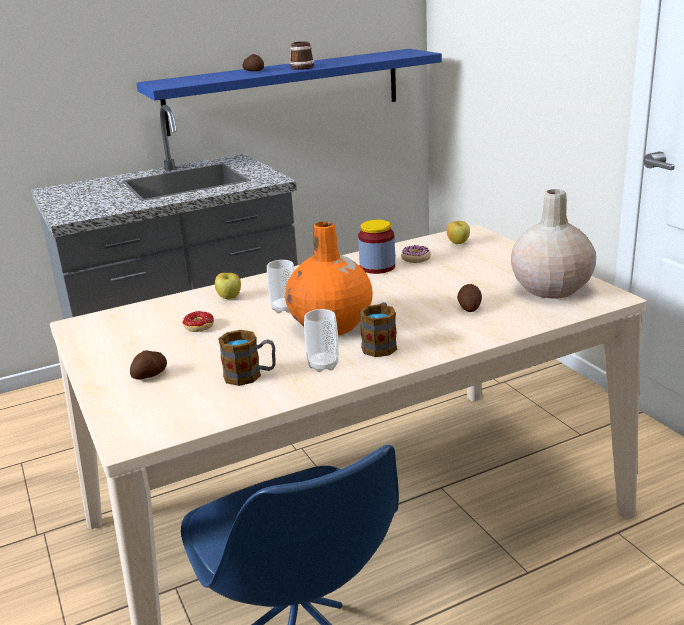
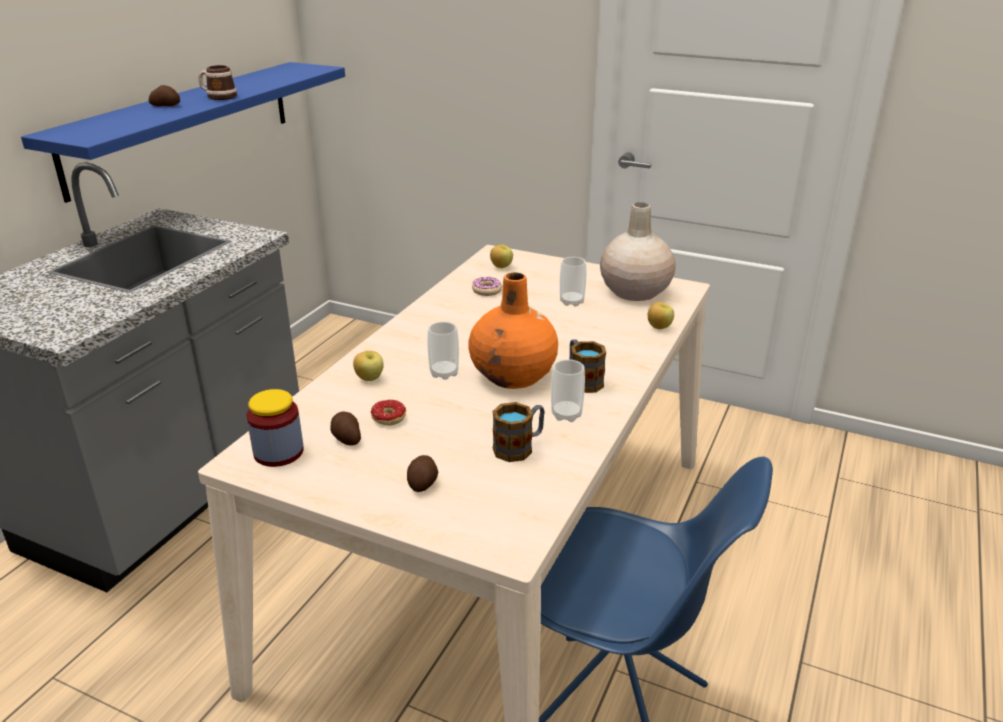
camera: 40 degrees left, 5 degrees up
(377, 267) = (466, 308): jar -> jar (278, 452)
(469, 307) = (600, 325): potato -> potato (346, 438)
(475, 283) = (571, 302): none -> cup
(523, 323) = (659, 327): none -> apple

